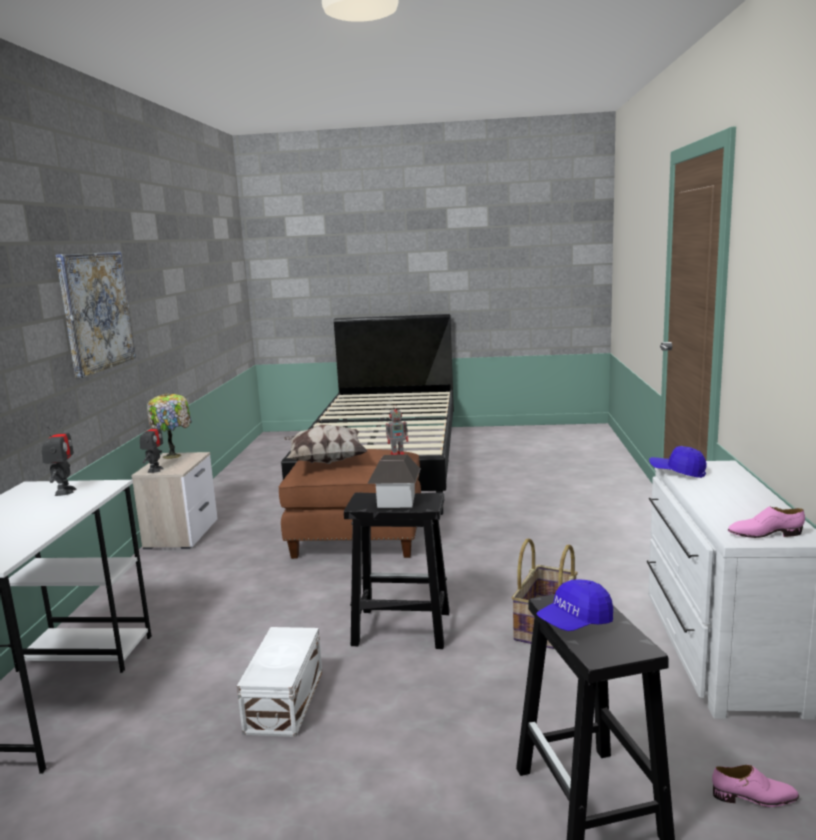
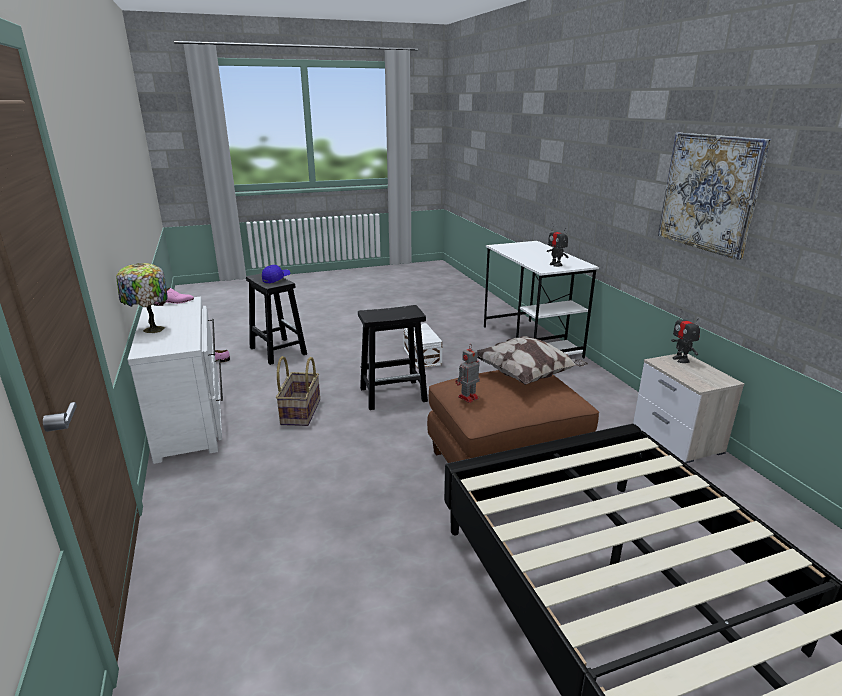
camera: 155 degrees right, 10 degrees up
(173, 456) = (718, 380): table lamp -> table lamp (152, 329)
(396, 501) = (391, 313): toy house -> none
(677, 472) = (189, 338): blue cap -> none

